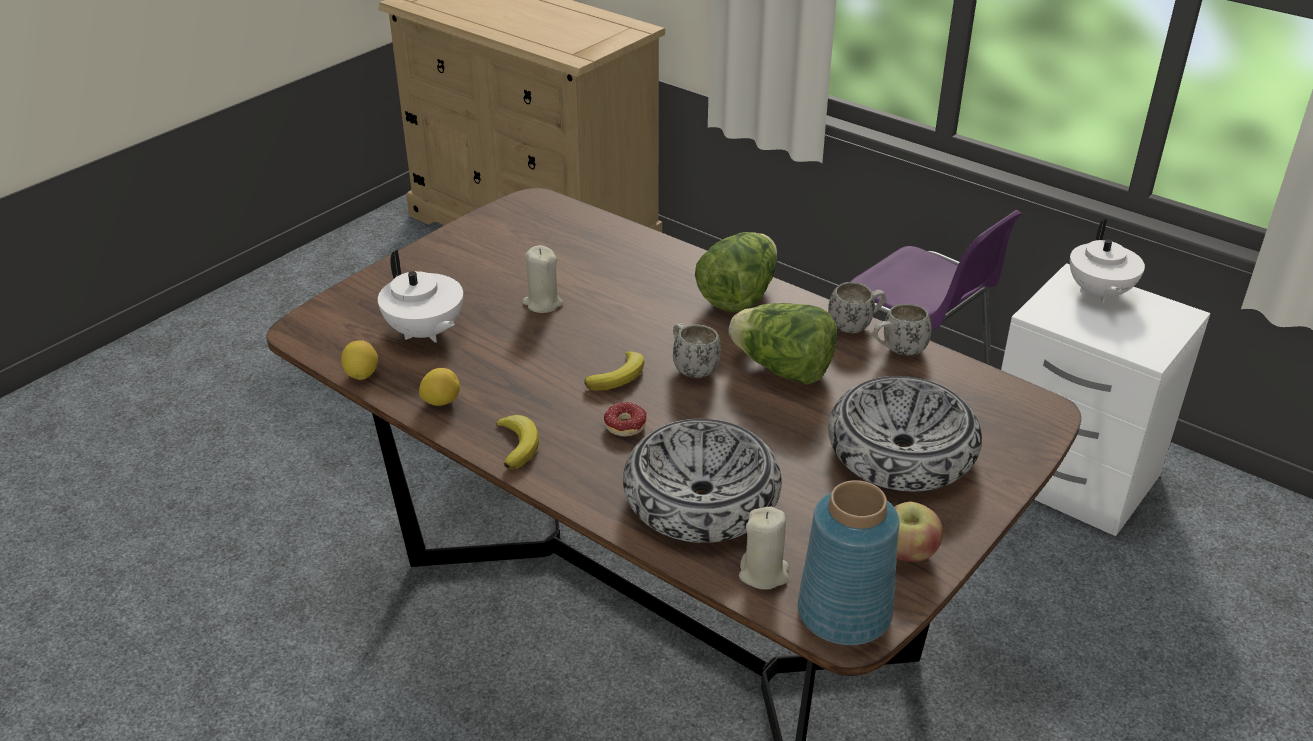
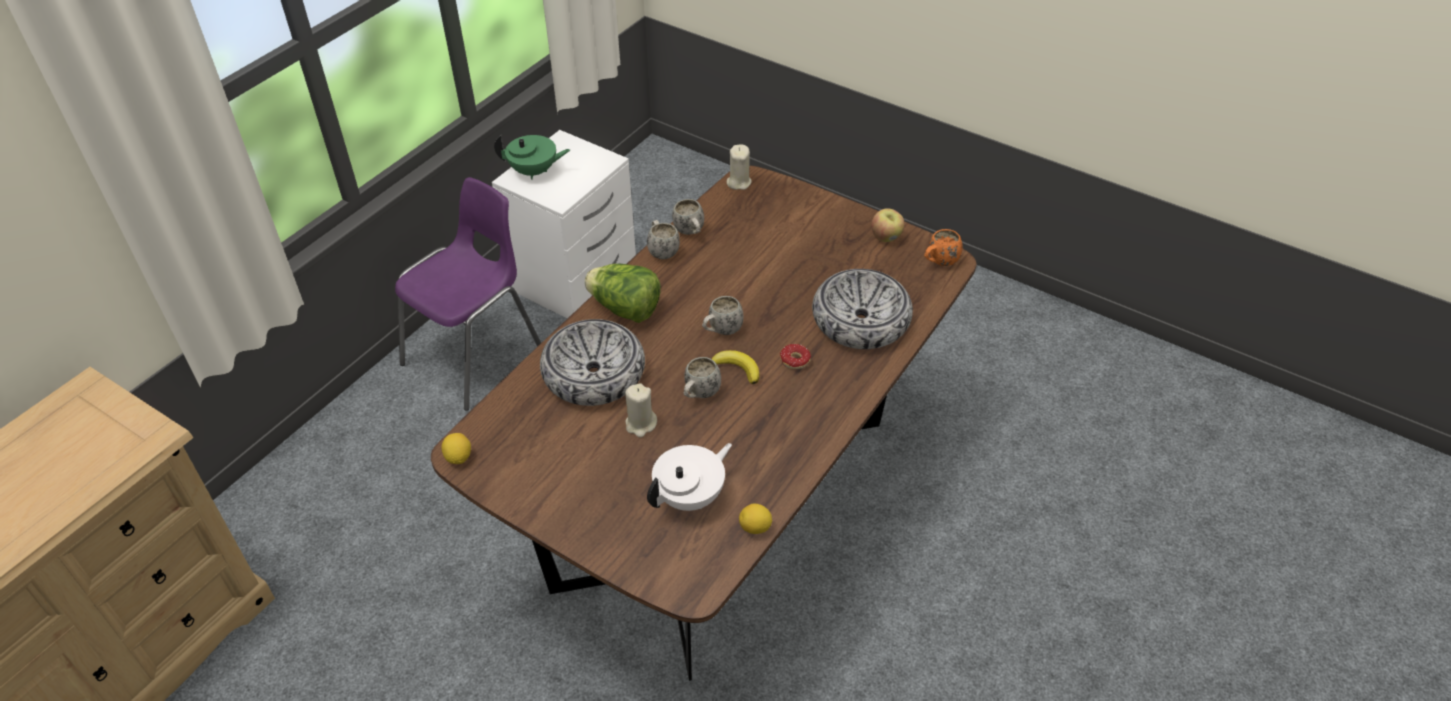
camera: 95 degrees left, 10 degrees up
(441, 401) = (783, 468): lemon -> lemon (458, 457)
(518, 444) = (826, 415): banana -> none
(580, 345) = (699, 394): none -> white mug
(764, 573) = (918, 292): beige candle -> beige candle (738, 182)
(783, 370) = (718, 285): lettuce -> none
(842, 612) = (939, 262): blue vase -> orange mug
(901, 451) = (797, 236): bowl -> bowl (594, 373)
(1098, 293) = (534, 171): white teapot -> green teapot

